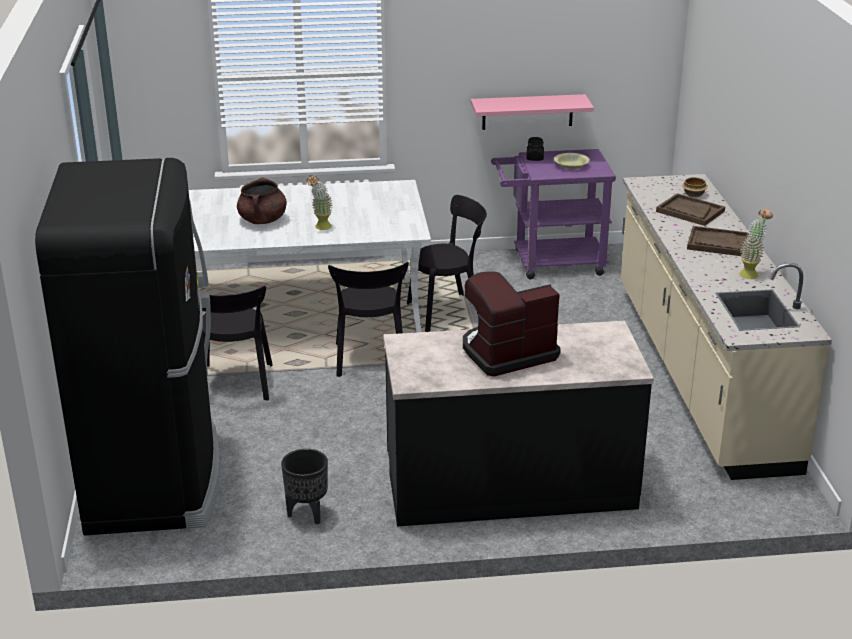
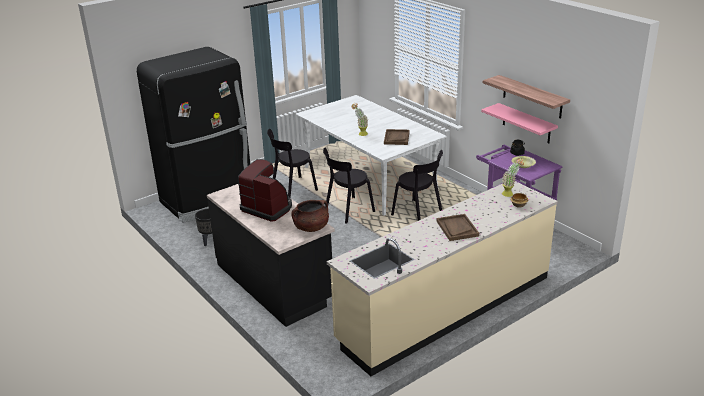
camera: 60 degrees right, 0 degrees up
(262, 220) = (352, 121): brown cooking pot -> brown cooking pot (311, 228)
(535, 68) = (532, 97): none -> shelf
(690, 211) = (491, 210): brown tray -> brown tray (396, 138)
(751, 273) = (428, 248): potted plant -> potted plant (510, 194)

